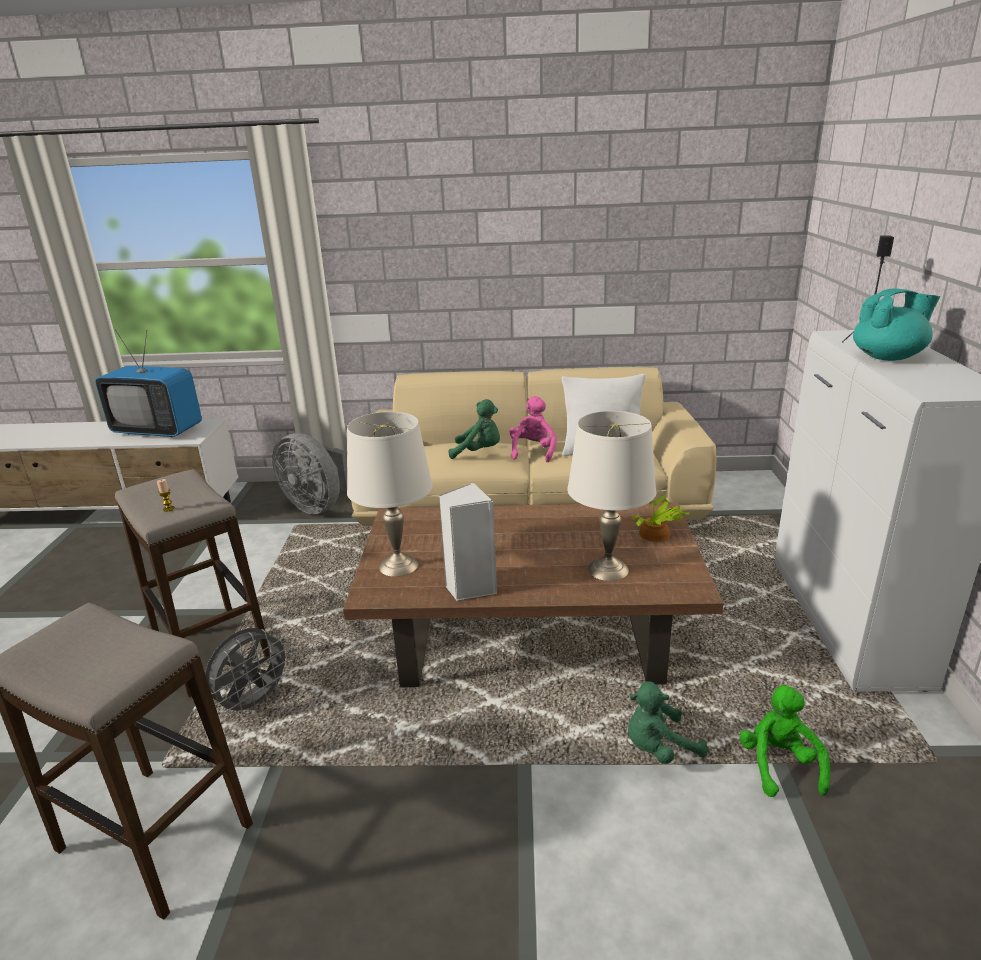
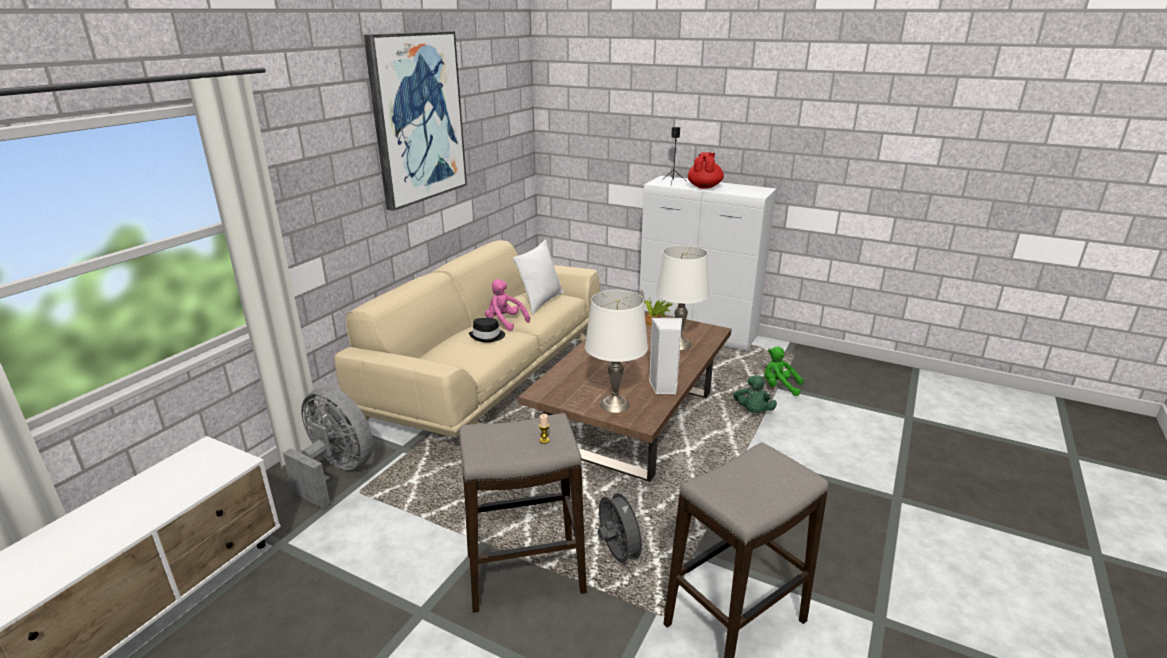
camera: 65 degrees left, 0 degrees up
(158, 431) = (164, 487): television -> none
(317, 506) = (336, 472): grey fan -> grey fan turned 120 degrees counterclockwise
(479, 452) = (487, 336): green plush toy -> black hat
(544, 188) = (417, 118): none -> picture
(888, 357) = (704, 187): turquoise teapot -> red teapot

